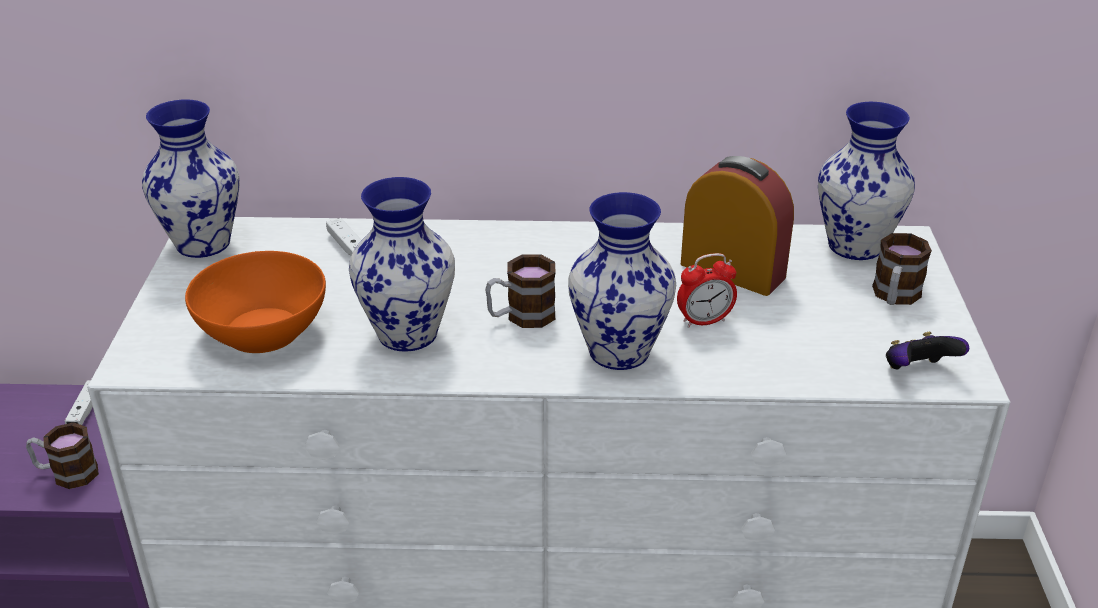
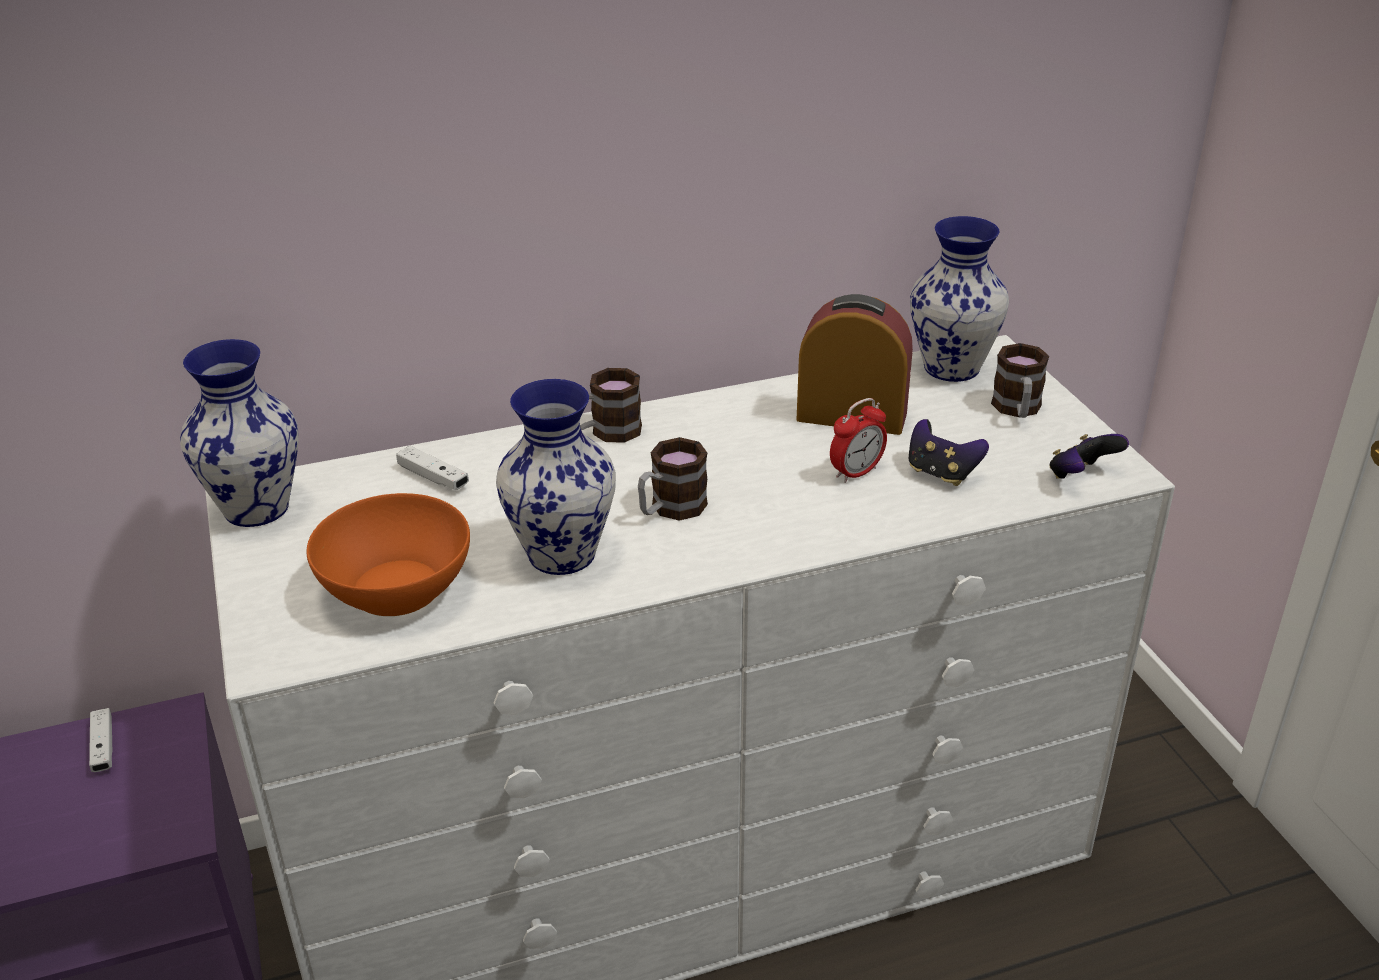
camera: 20 degrees left, 0 degrees up
(67, 473) = (122, 826): mug -> mug (606, 431)
(620, 352) = (795, 522): vase -> none
(783, 339) = (941, 473): none -> game controller

